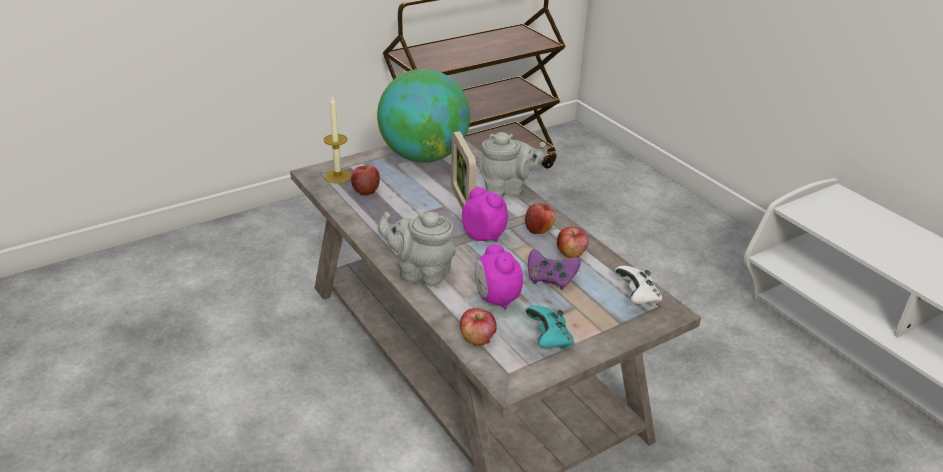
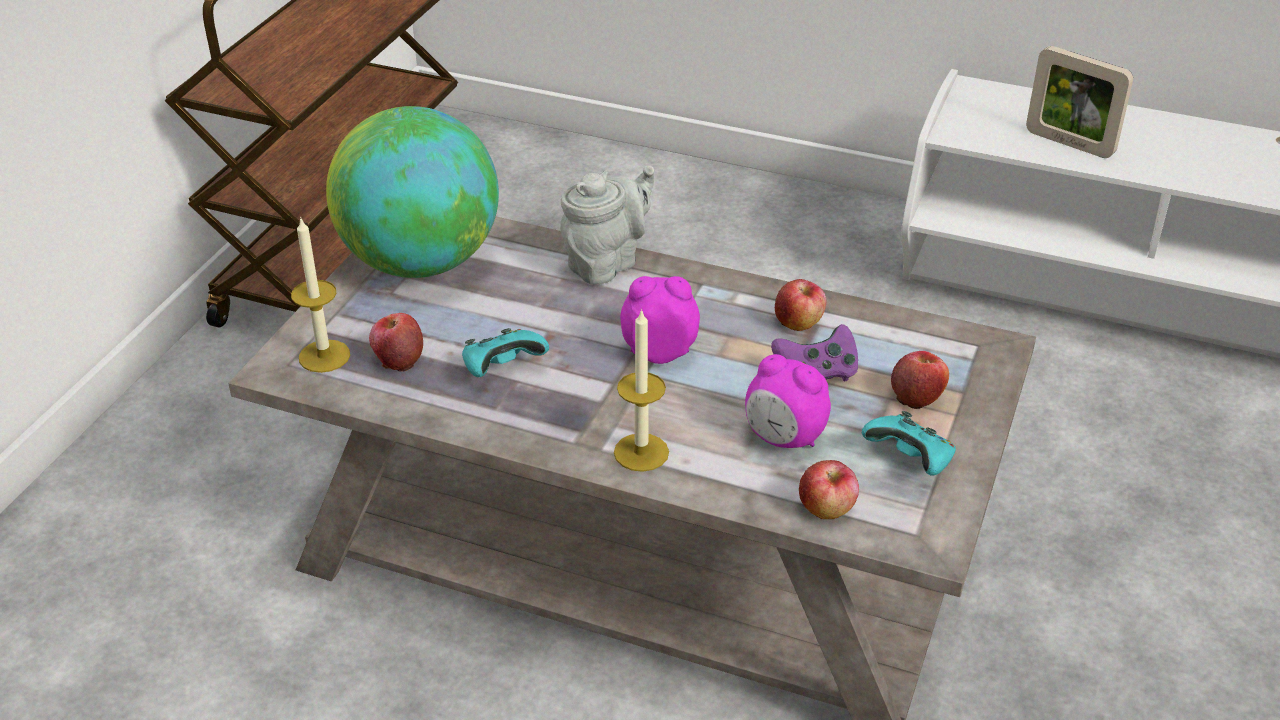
camera: 35 degrees left, 5 degrees up
(404, 212) = (502, 368): none -> turquoise game controller
(420, 273) = (641, 452): grey teapot -> candle
(462, 202) = (567, 312): picture frame -> picture frame (1069, 143)
(539, 229) = (718, 305): apple -> apple (917, 396)
(637, 297) = (942, 345): white game controller -> none

